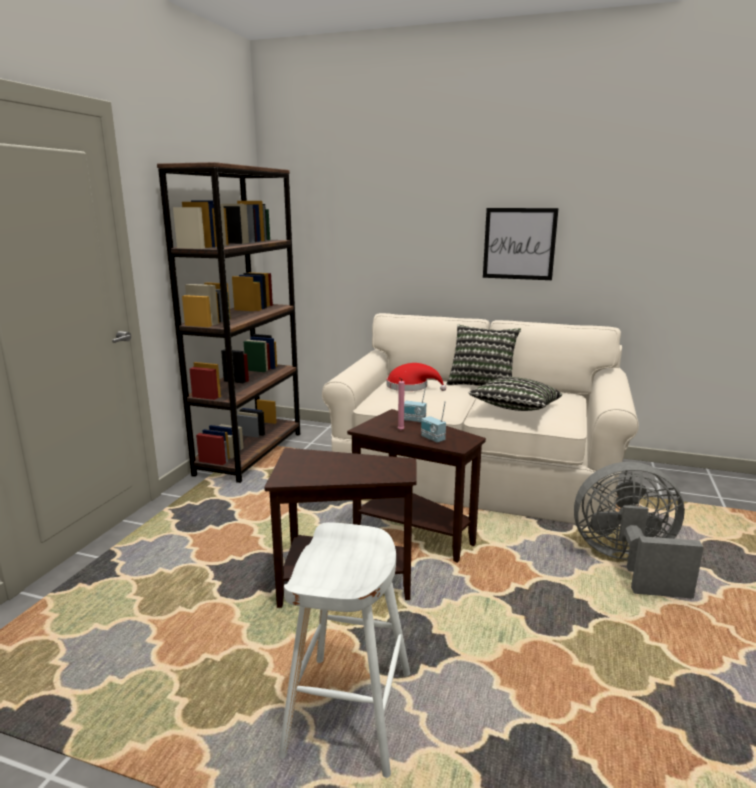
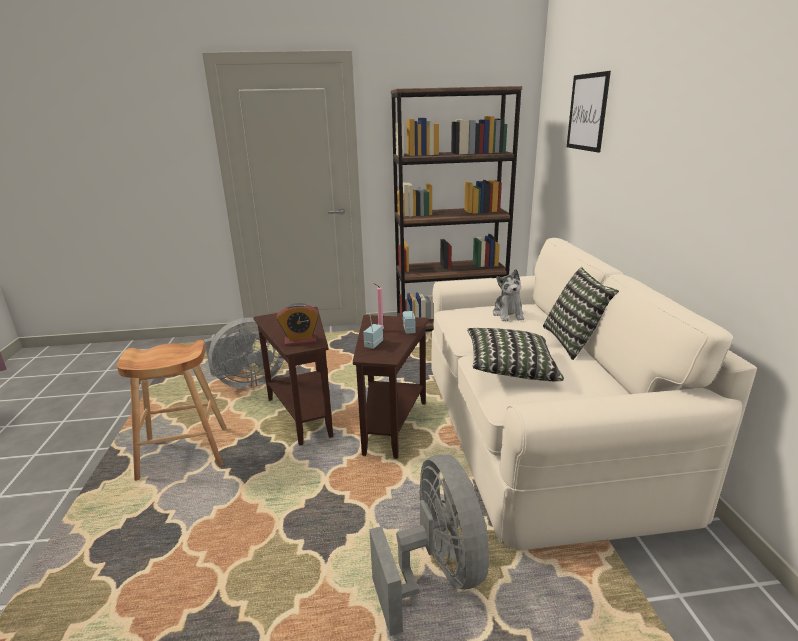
camera: 65 degrees right, 5 degrees up
(200, 621) = (247, 382): none -> grey fan
(349, 711) = (184, 453): white stool -> brown stool
(385, 469) = (300, 341): none -> alarm clock
(410, 387) = (508, 314): red hat -> plush toy
(519, 244) = (687, 180): picture -> picture (587, 112)

